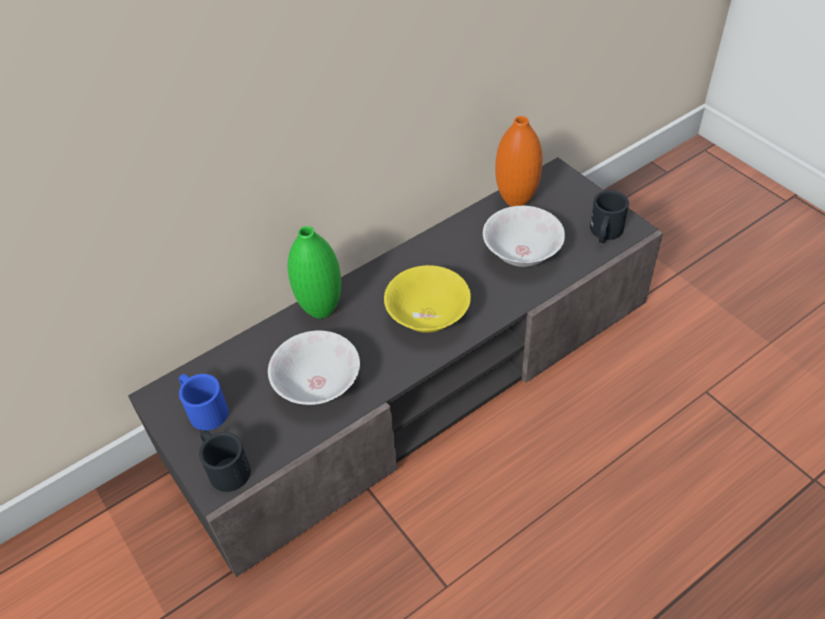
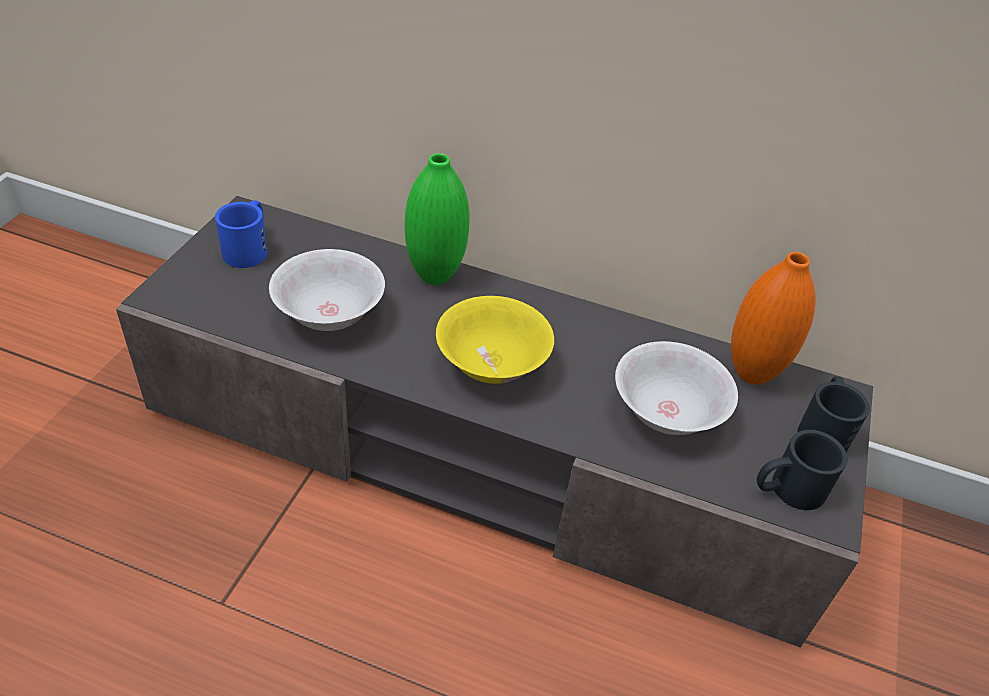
camera: 50 degrees right, 5 degrees down
(224, 467) = (186, 291): black mug -> black mug (823, 429)

